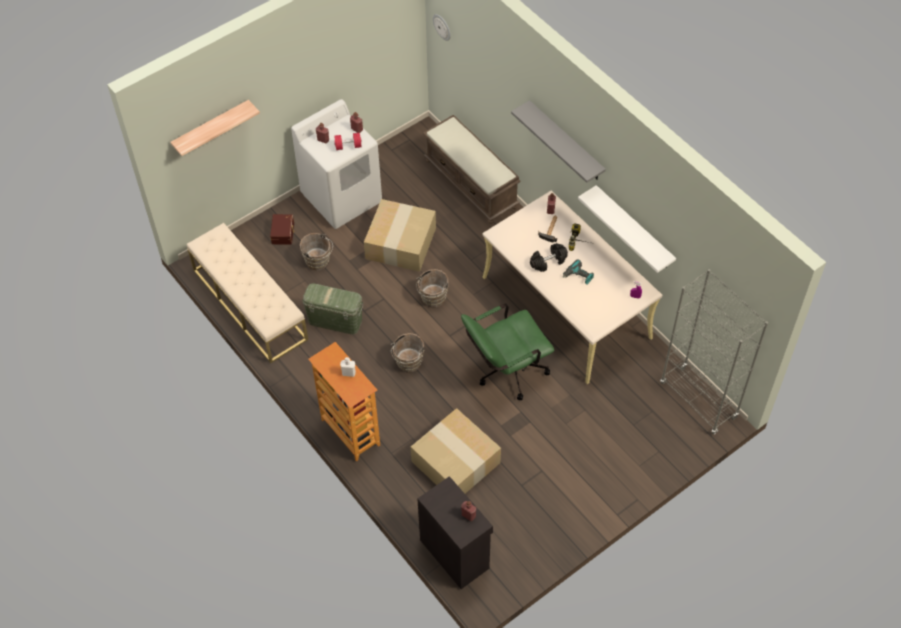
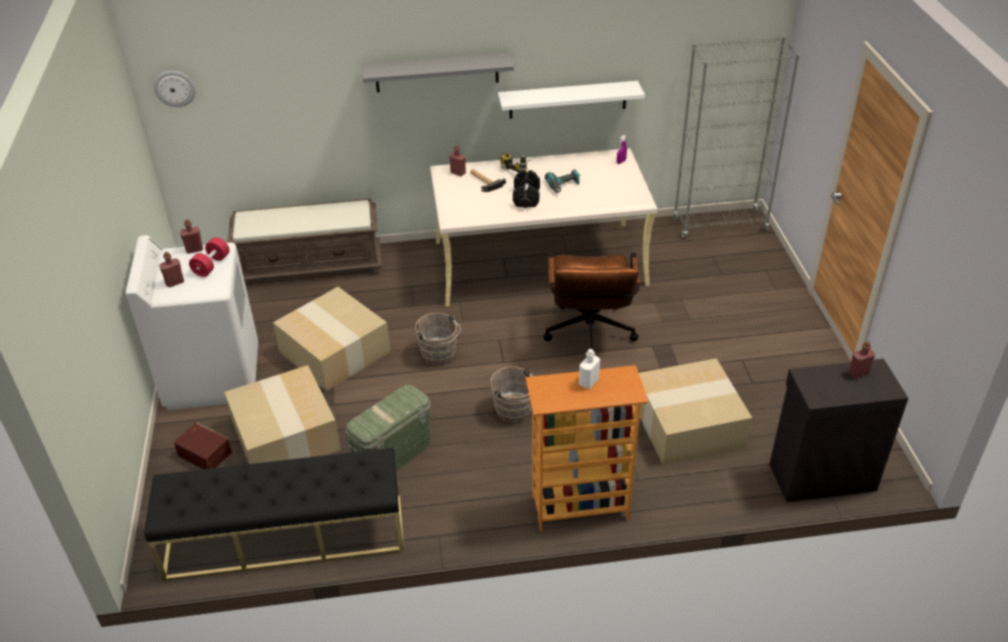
camera: 60 degrees left, 15 degrees down
(211, 128) = (70, 319): shelf -> none
(249, 304) = (285, 536): beige bench -> black bench
(318, 262) = (287, 436): brown bucket -> cardboard box
(505, 372) = (589, 337): green office chair -> brown office chair

